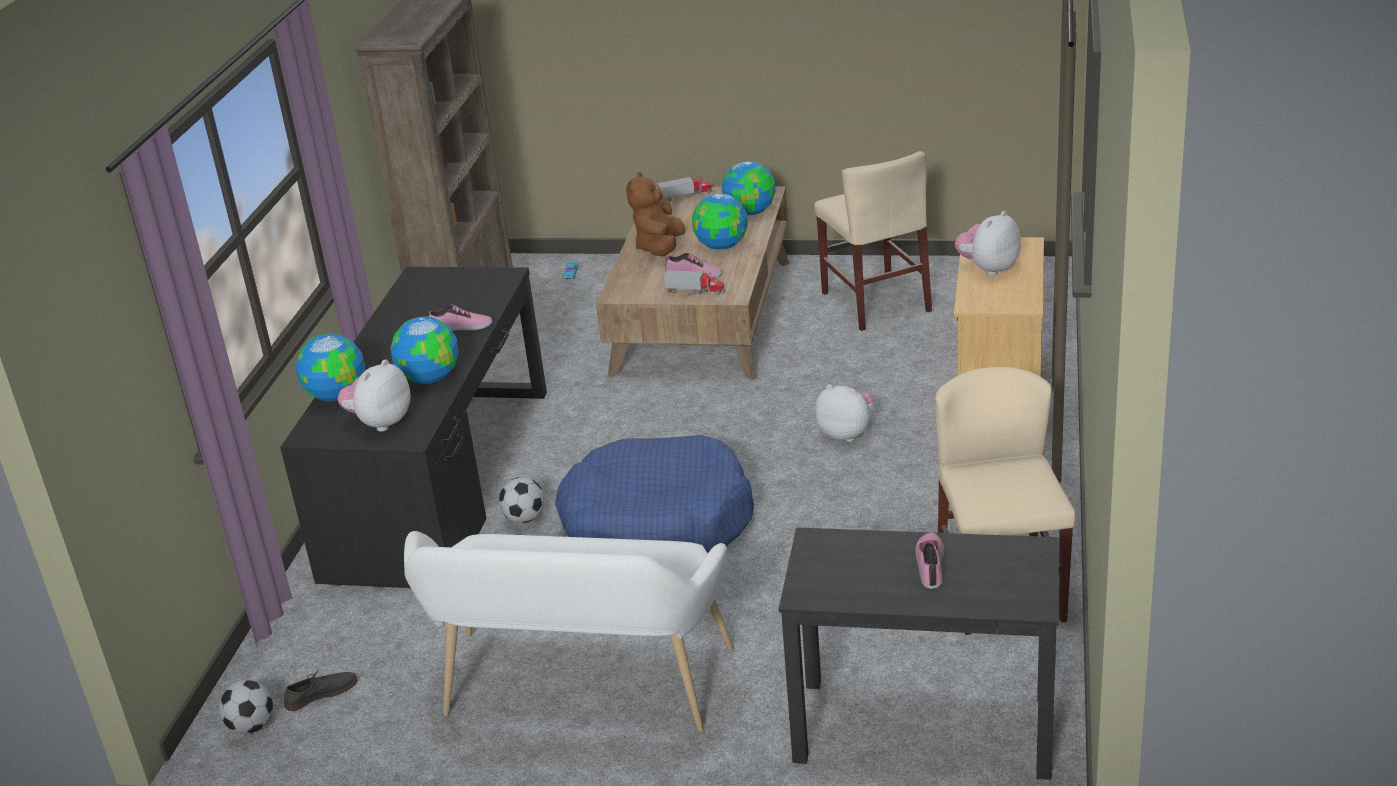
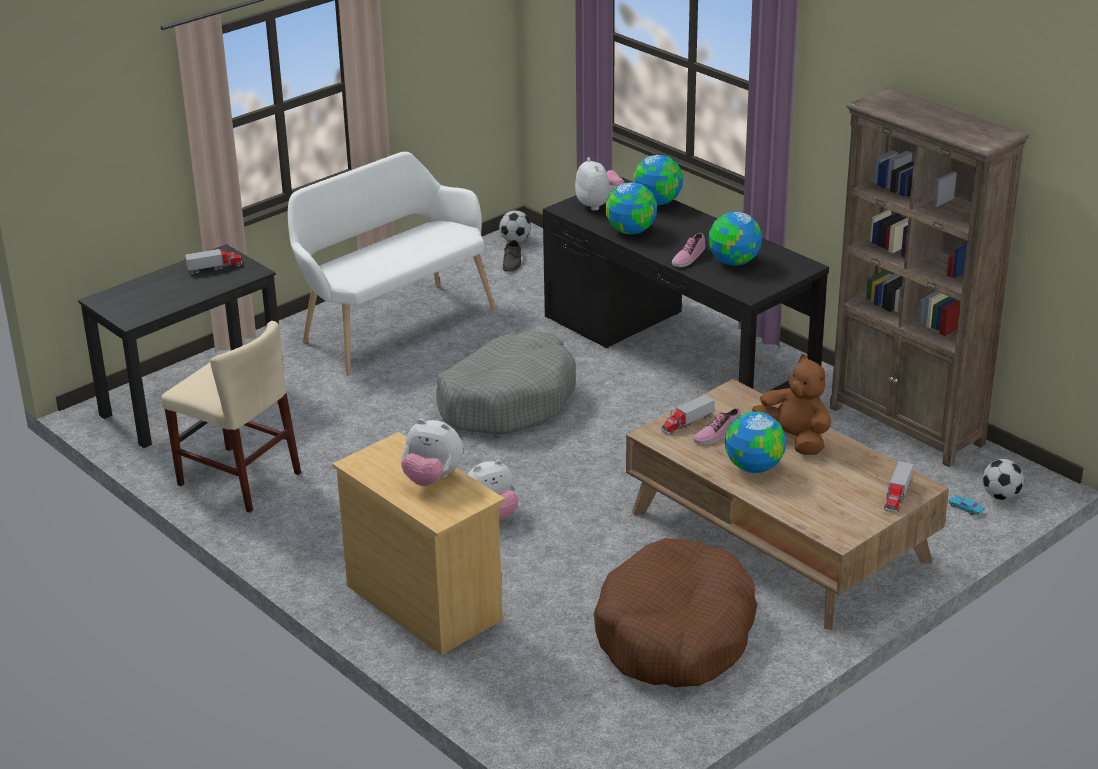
camera: 125 degrees right, 0 degrees up
(525, 518) = (586, 361): football -> football (1001, 496)
(657, 522) = (507, 401): blue dog bed -> grey dog bed
(750, 212) = (806, 510): globe -> globe (734, 262)
(845, 575) = (214, 267): none -> toy truck
(875, 302) = (675, 634): beige chair -> brown dog bed
(931, 564) = (177, 290): shoe -> none
(988, 269) = (432, 479): plush toy -> plush toy turned 120 degrees clockwise

